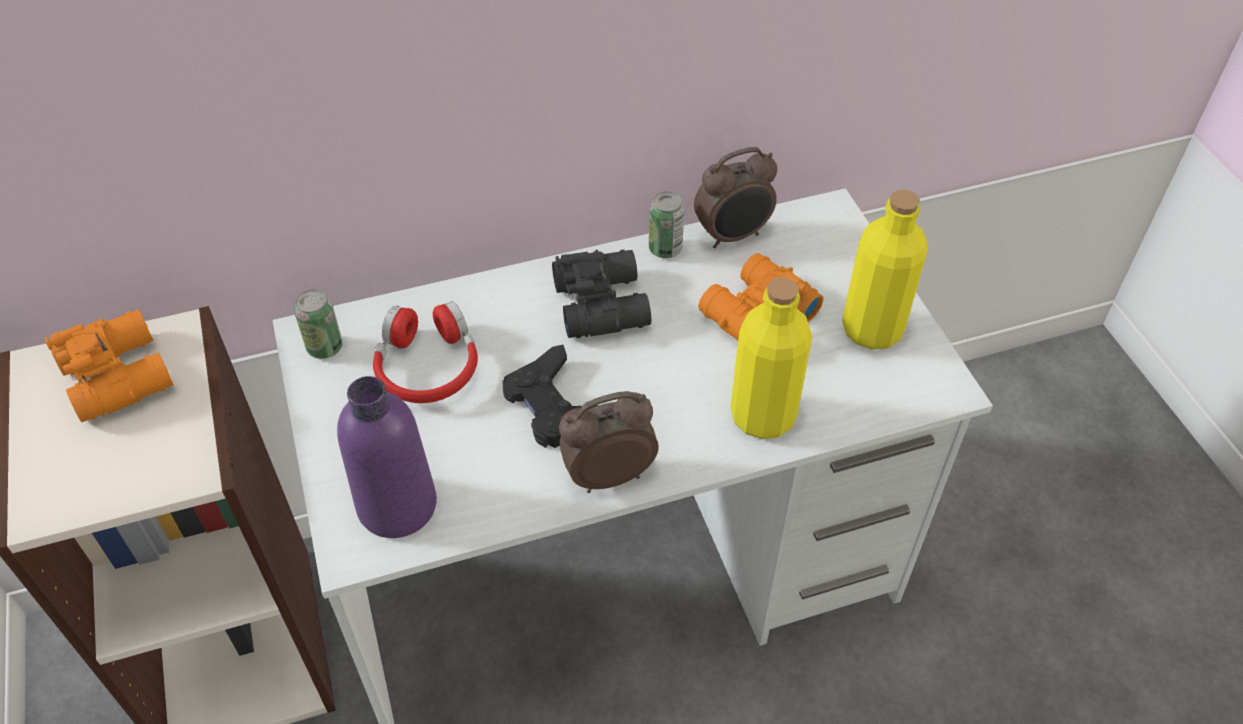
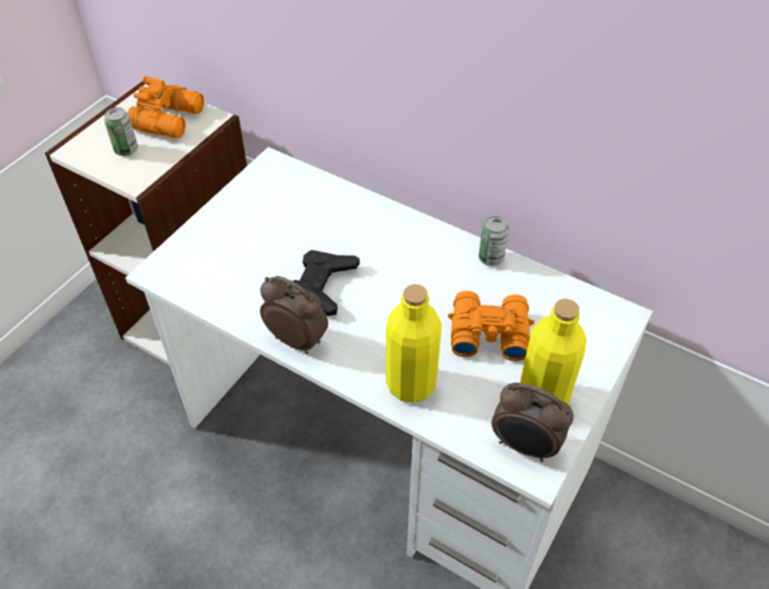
camera: 50 degrees right, 0 degrees up
(325, 347) = (269, 176): can -> can (126, 150)
(397, 505) = (198, 269): purple bottle -> none
(428, 366) = (297, 220): red headphones -> none
(603, 303) = (417, 258): black binoculars -> none
(733, 236) = (539, 282): alarm clock -> alarm clock (524, 446)

